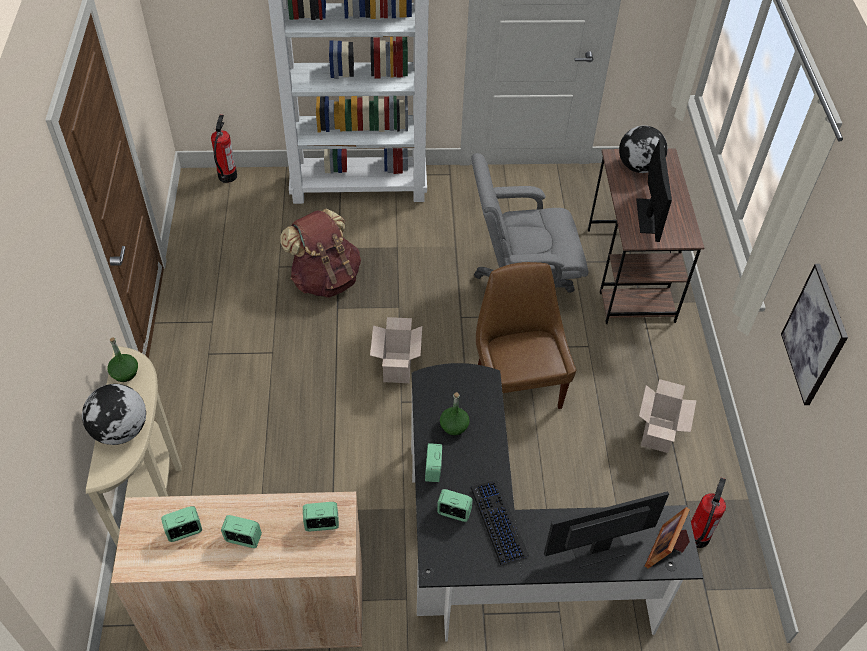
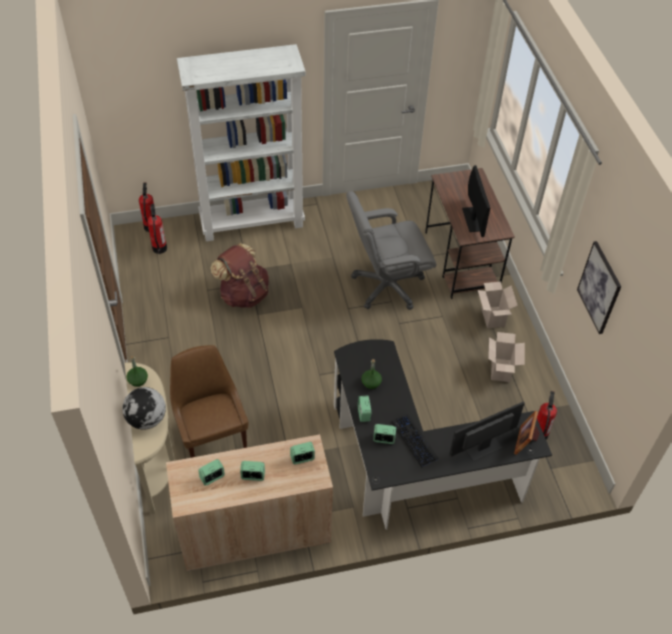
camera: 10 degrees left, 0 degrees up
(231, 204) = (159, 248): none -> fire extinguisher
(396, 367) = (310, 350): cardboard box -> cardboard box (492, 317)
(517, 384) = (398, 350): brown chair -> brown chair (212, 434)
(639, 167) = (459, 184): globe -> none

